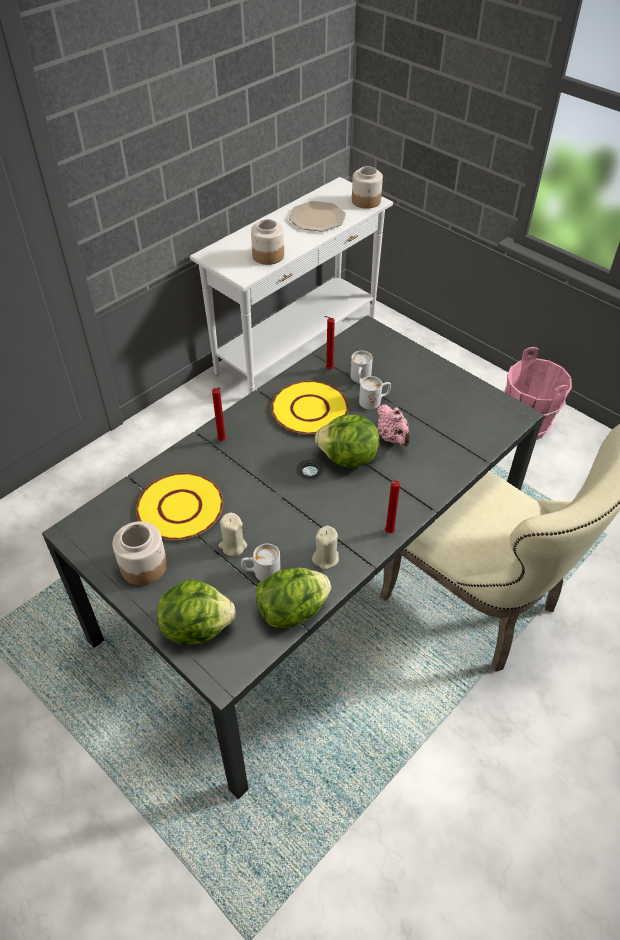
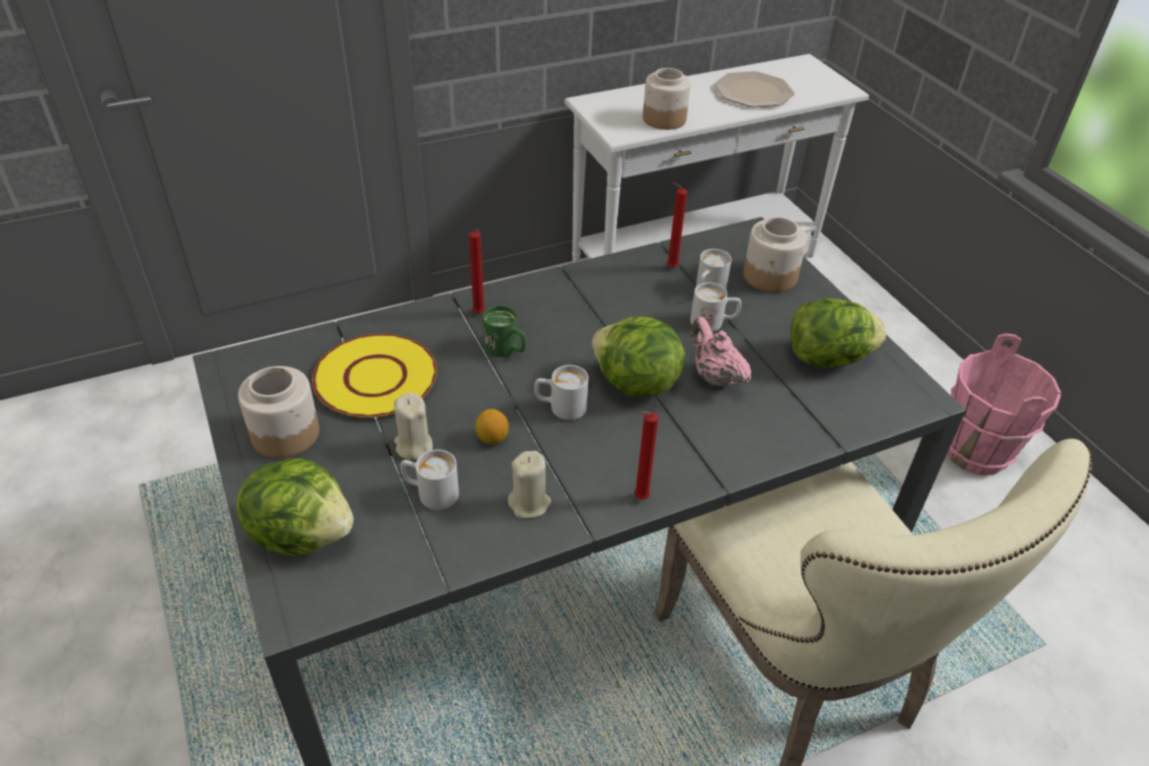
camera: 20 degrees right, 5 degrees down
(255, 460) = (506, 349): none -> green mug
(279, 524) = (492, 438): none -> lemon
(292, 610) = (441, 557): lettuce -> lettuce (827, 358)
(309, 409) = (616, 308): yellow plate -> none
(310, 489) = (560, 407): none -> white mug
(366, 201) = (831, 87): jar -> jar (770, 277)
(393, 438) = (714, 376): pink teapot -> pink teapot turned 150 degrees clockwise

